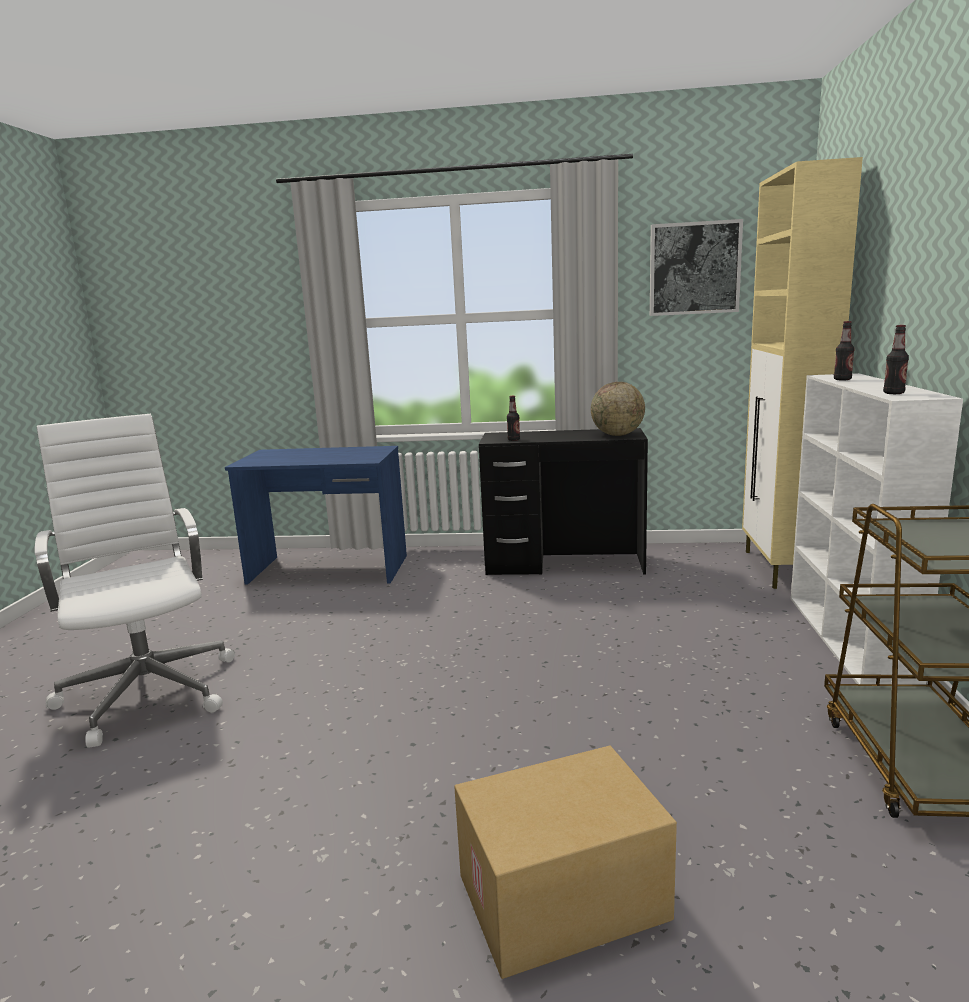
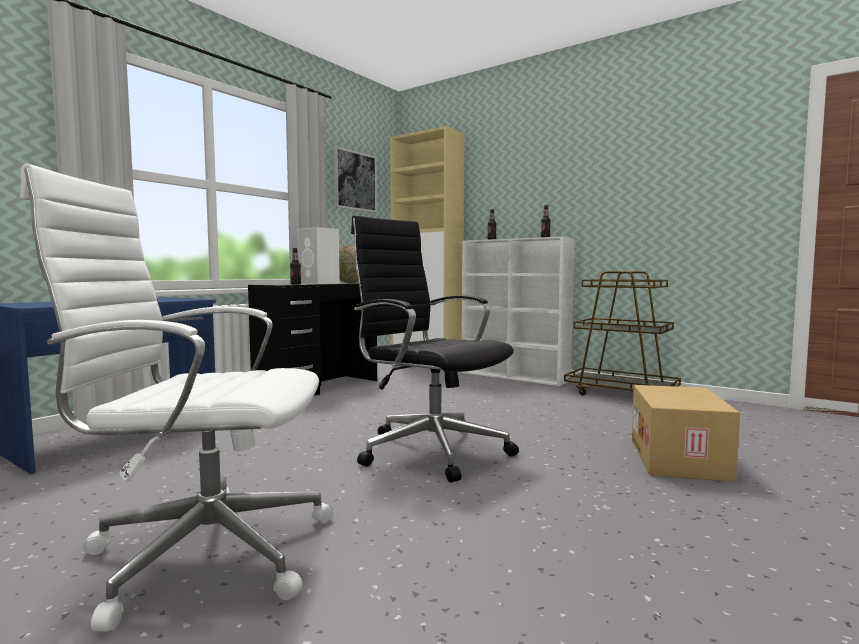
camera: 60 degrees left, 10 degrees down
(418, 695) = (430, 450): none -> black office chair
(560, 436) = (319, 283): none -> white speaker

